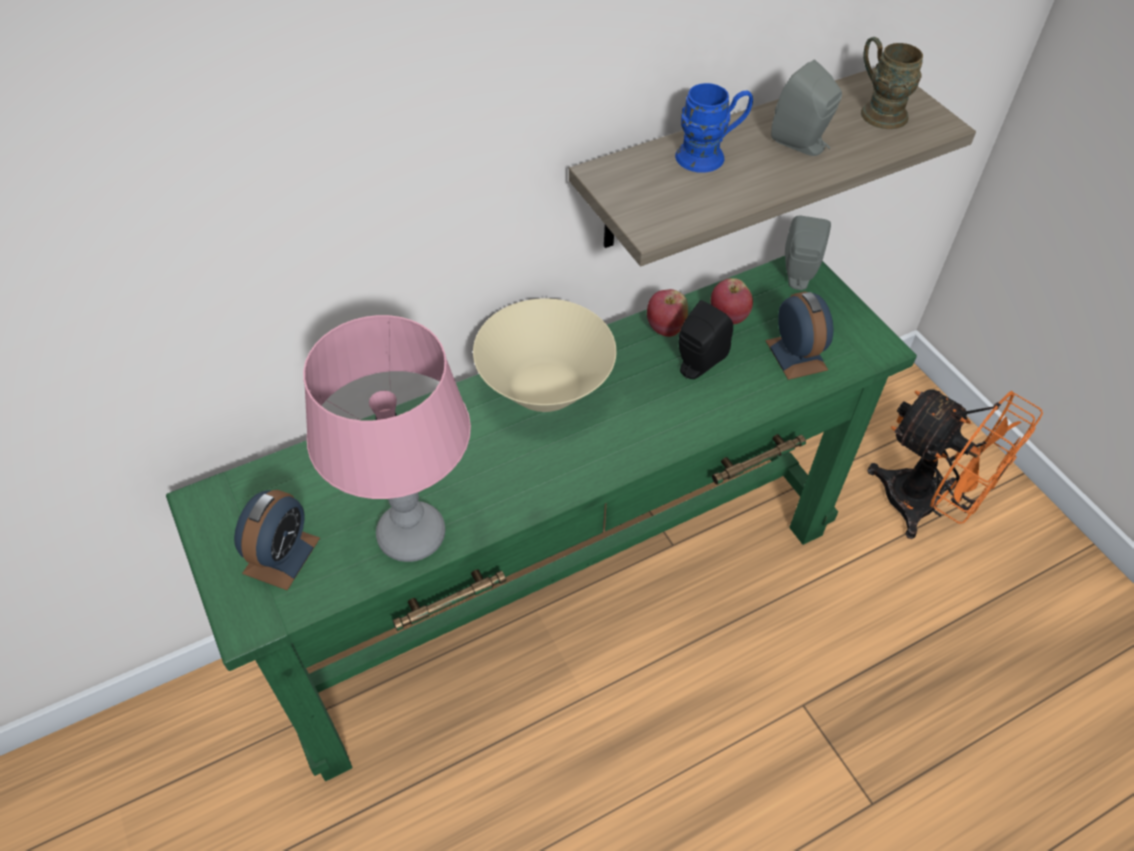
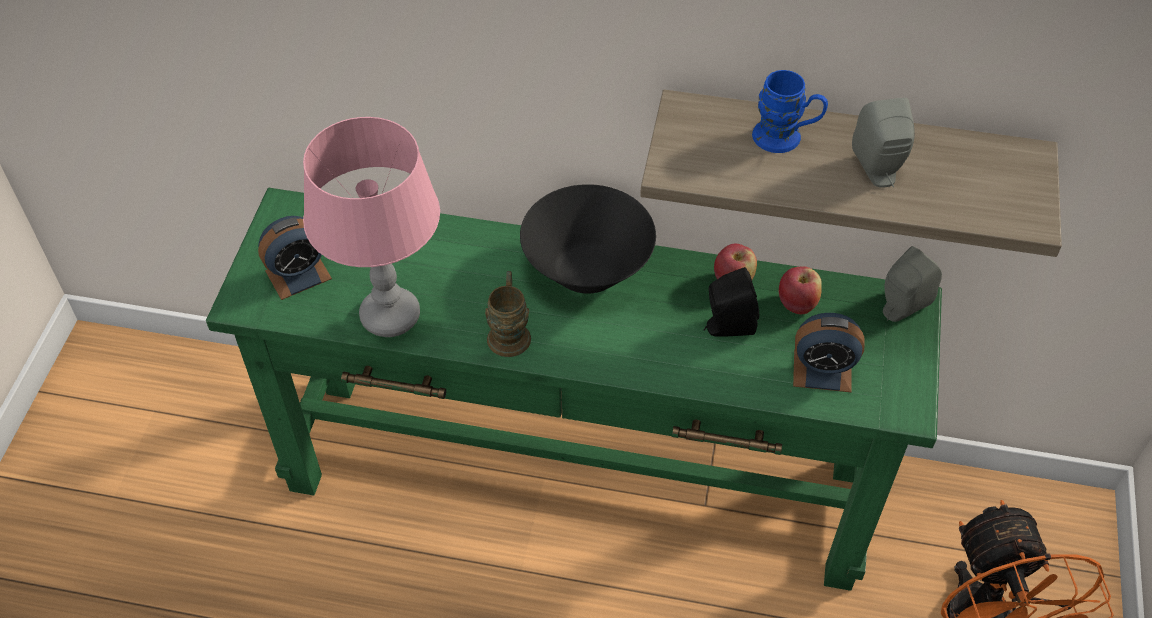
camera: 40 degrees right, 0 degrees up
(544, 388) = (587, 270): beige bowl -> black bowl
(796, 355) = (822, 370): alarm clock -> alarm clock turned 75 degrees clockwise
(877, 110) = (986, 178): brown mug -> brown mug (509, 331)

